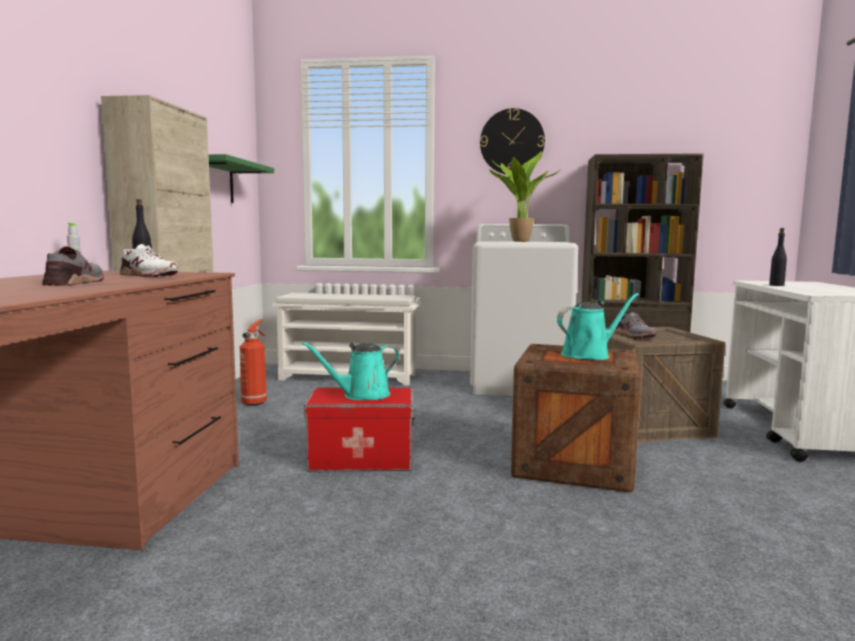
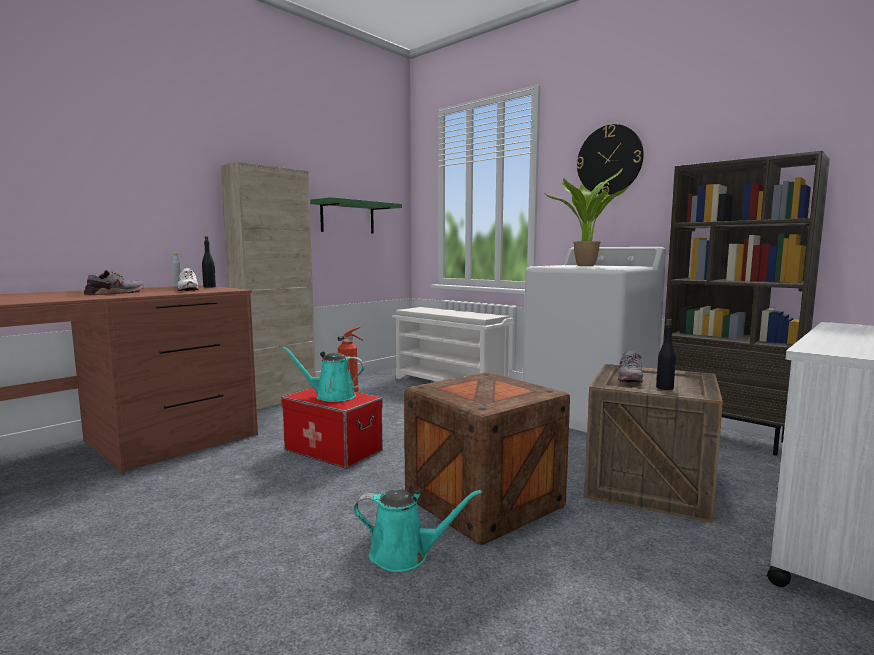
camera: 35 degrees right, 0 degrees up
(589, 355) = (497, 390): turquoise watering can -> turquoise watering can (405, 555)
(776, 285) = (841, 333): black bottle -> black bottle (664, 388)

